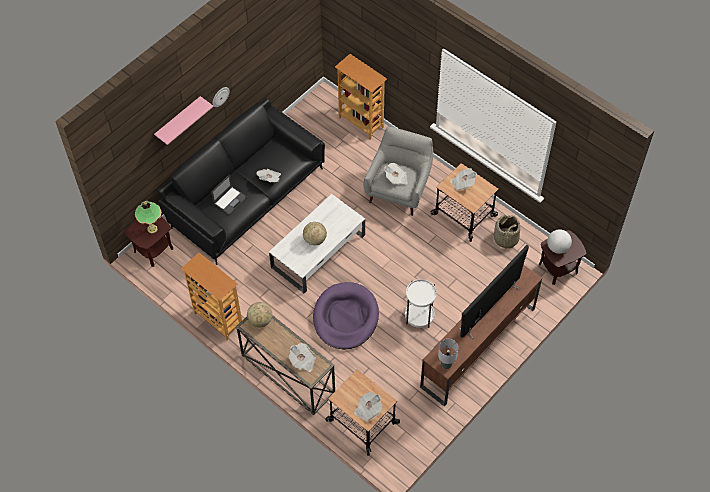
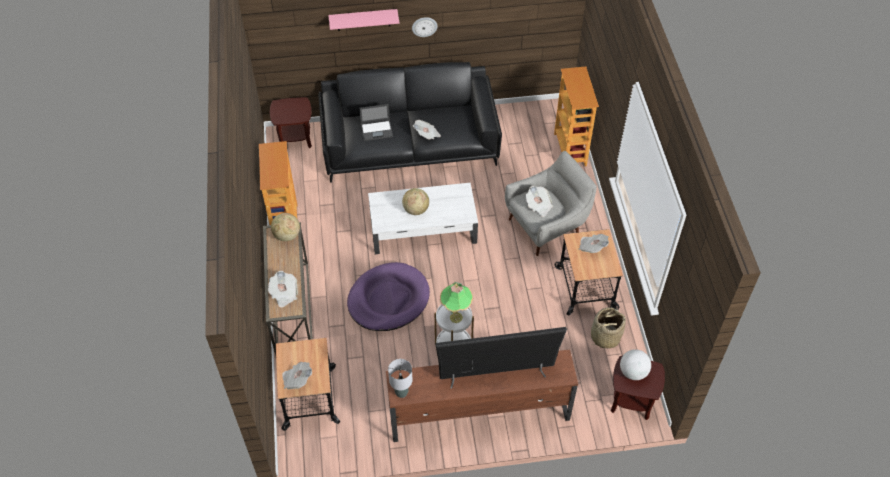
camera: 40 degrees right, 5 degrees down
(152, 229) = (294, 112): table lamp -> table lamp (456, 317)

